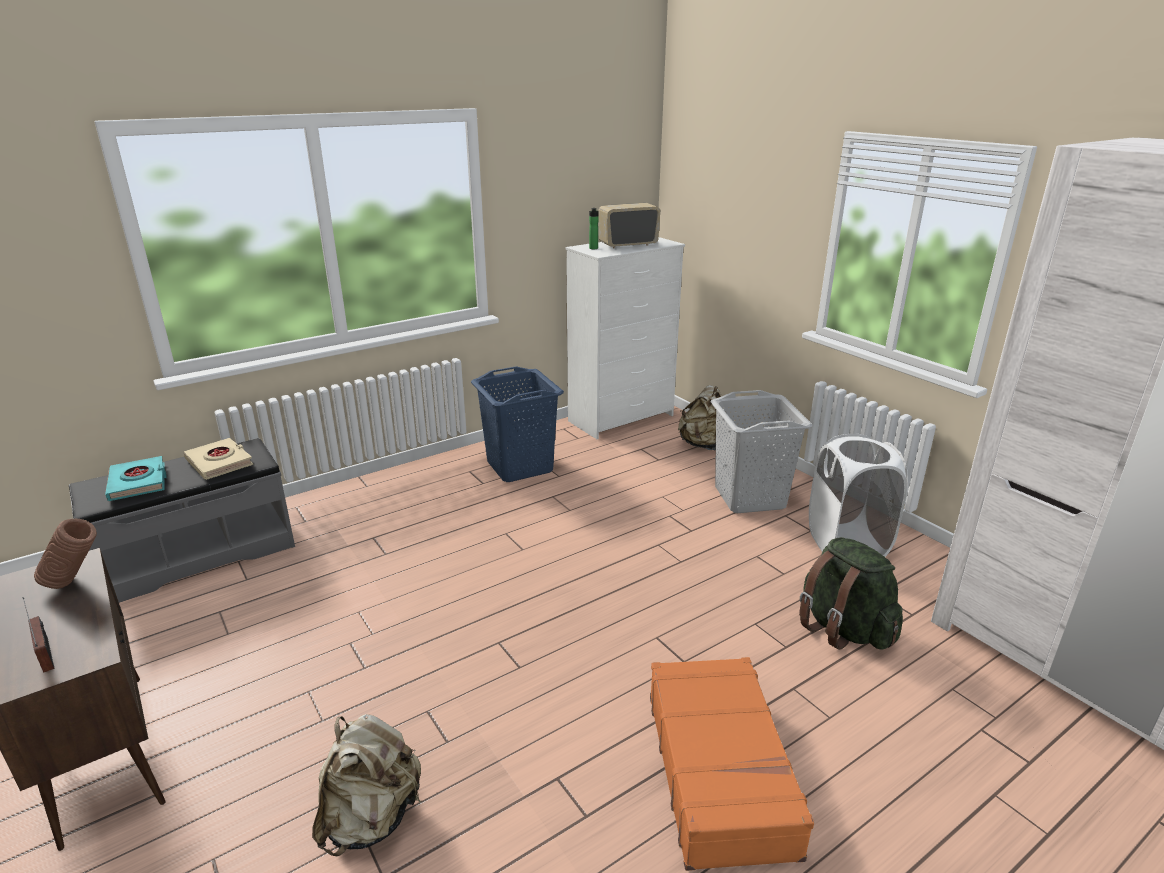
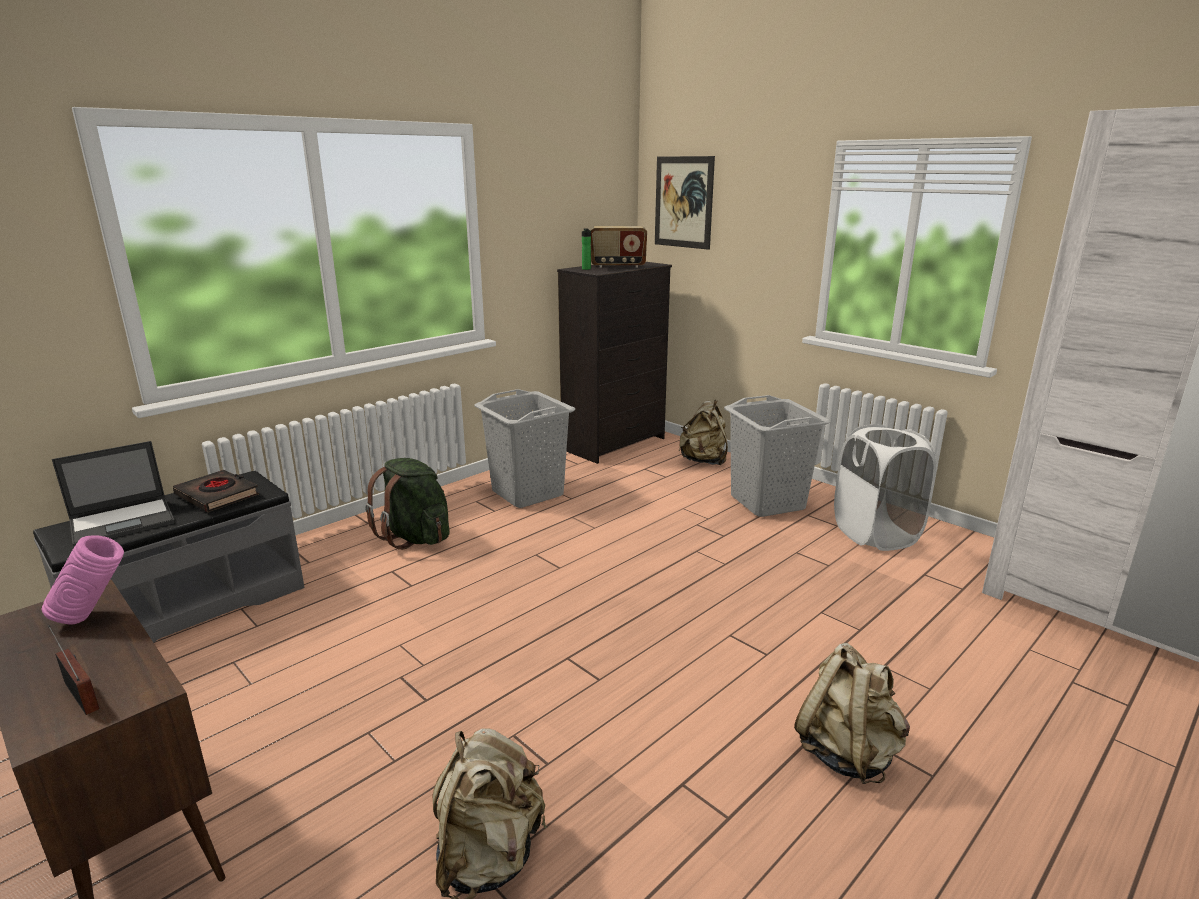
camera: 10 degrees left, 5 degrees down
(76, 582) = (94, 616): brown vase -> pink vase
(138, 482) = (124, 521): turquoise book -> laptop
(220, 463) = (217, 495): beige book -> black book
(520, 466) = (528, 492): blue laundry basket -> grey laundry basket
(622, 418) = (615, 444): white dresser -> black dresser
(628, 245) = (618, 266): radio -> radio turned 150 degrees counterclockwise
(700, 180) = (683, 202): none -> picture
(720, 771) = (847, 753): orange suitcase -> beige backpack
(843, 628) = (906, 607): green backpack -> green backpack (415, 537)

